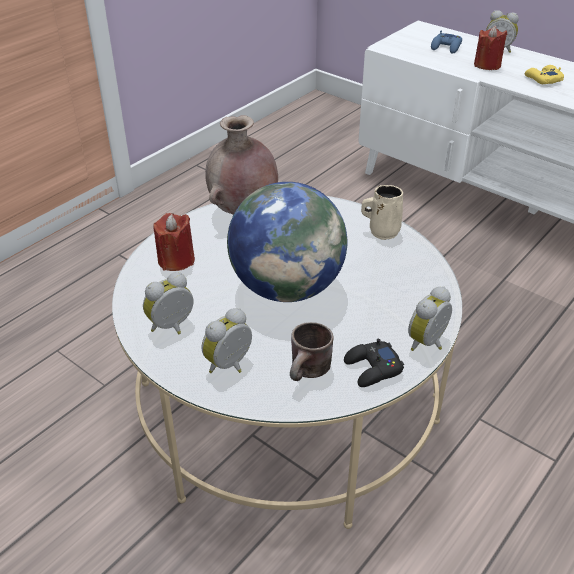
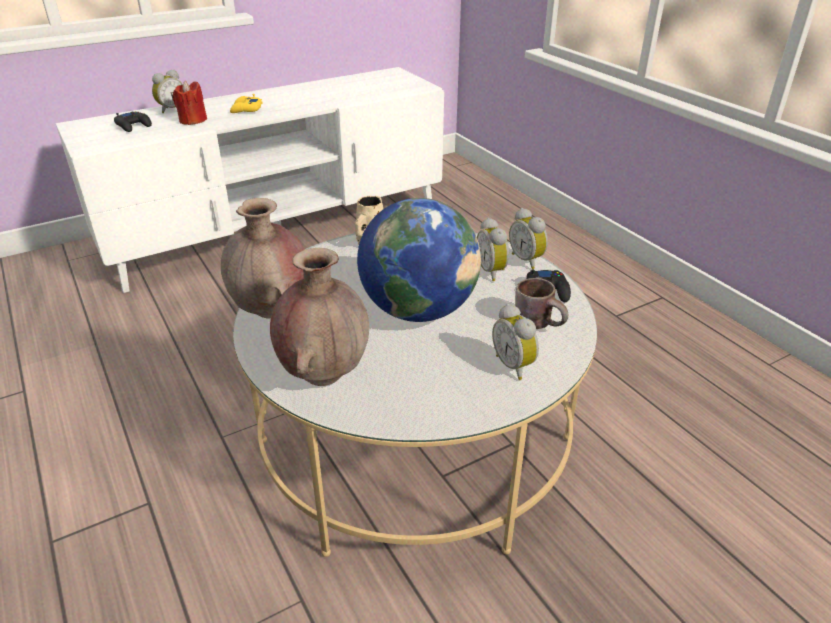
camera: 70 degrees left, 5 degrees down
(173, 327) = (440, 394): alarm clock -> alarm clock (493, 271)
(176, 260) = (324, 373): red candle -> brown vase
(446, 47) = (133, 126): blue game controller -> black game controller

